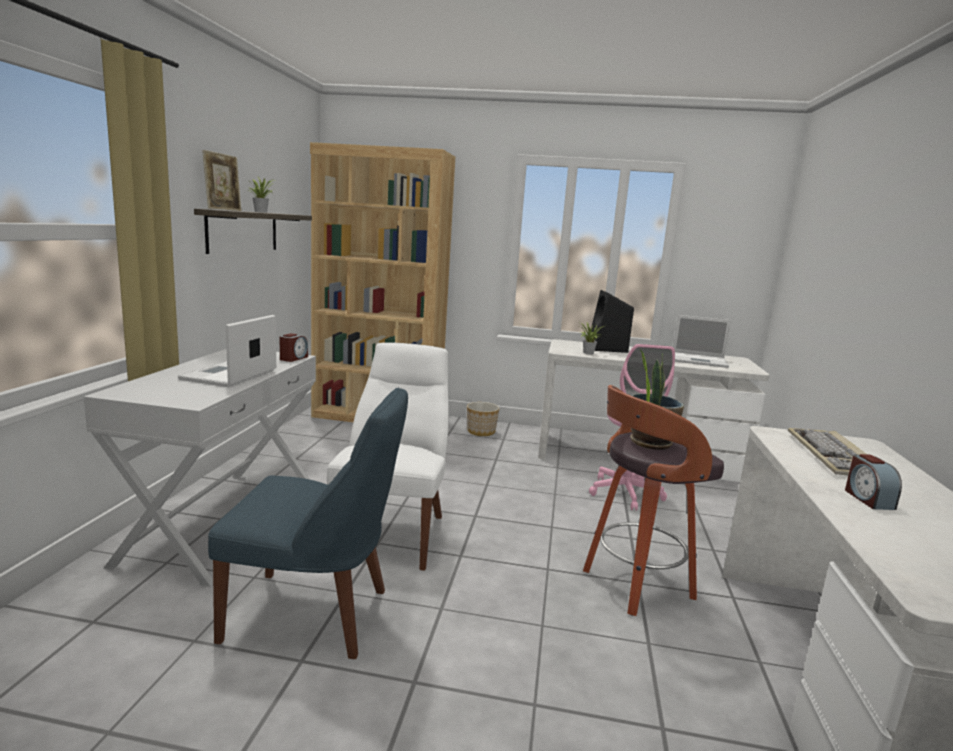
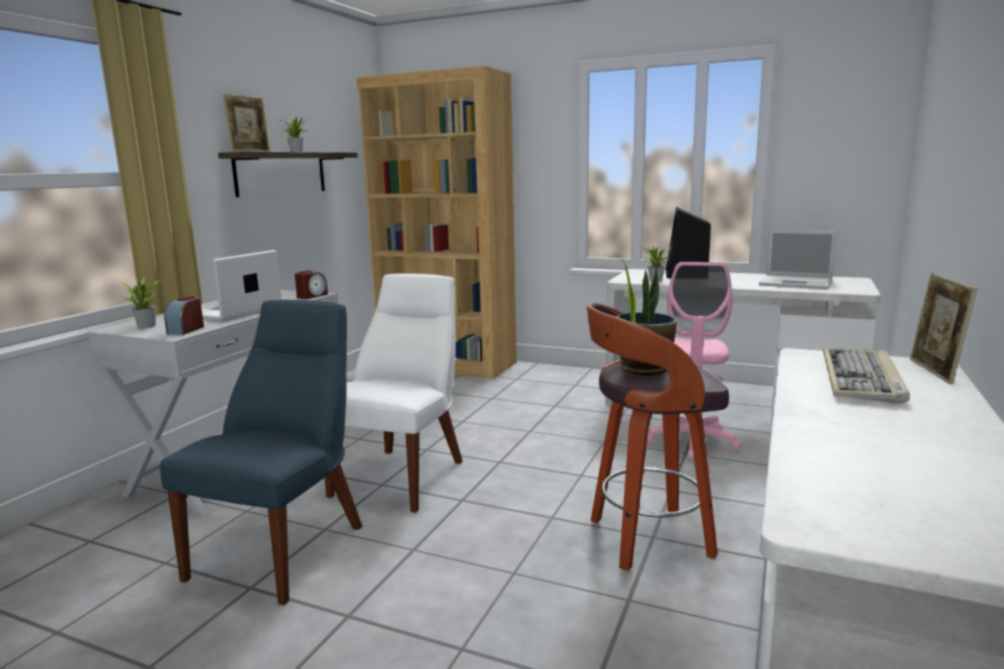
camera: 15 degrees right, 0 degrees up
(150, 390) = (149, 325): none -> potted plant
(315, 615) = (284, 548): blue chair -> blue chair turned 90 degrees counterclockwise
(481, 432) = (553, 378): planter -> none
(868, 499) = (853, 422): alarm clock -> alarm clock (186, 330)
(875, 450) = (934, 371): none -> picture frame

